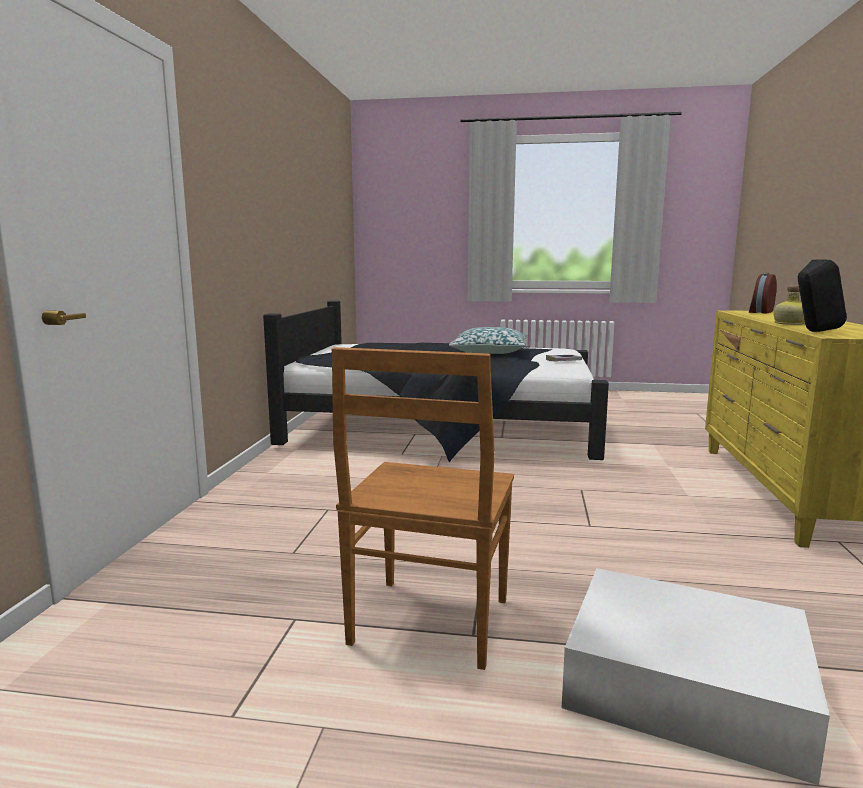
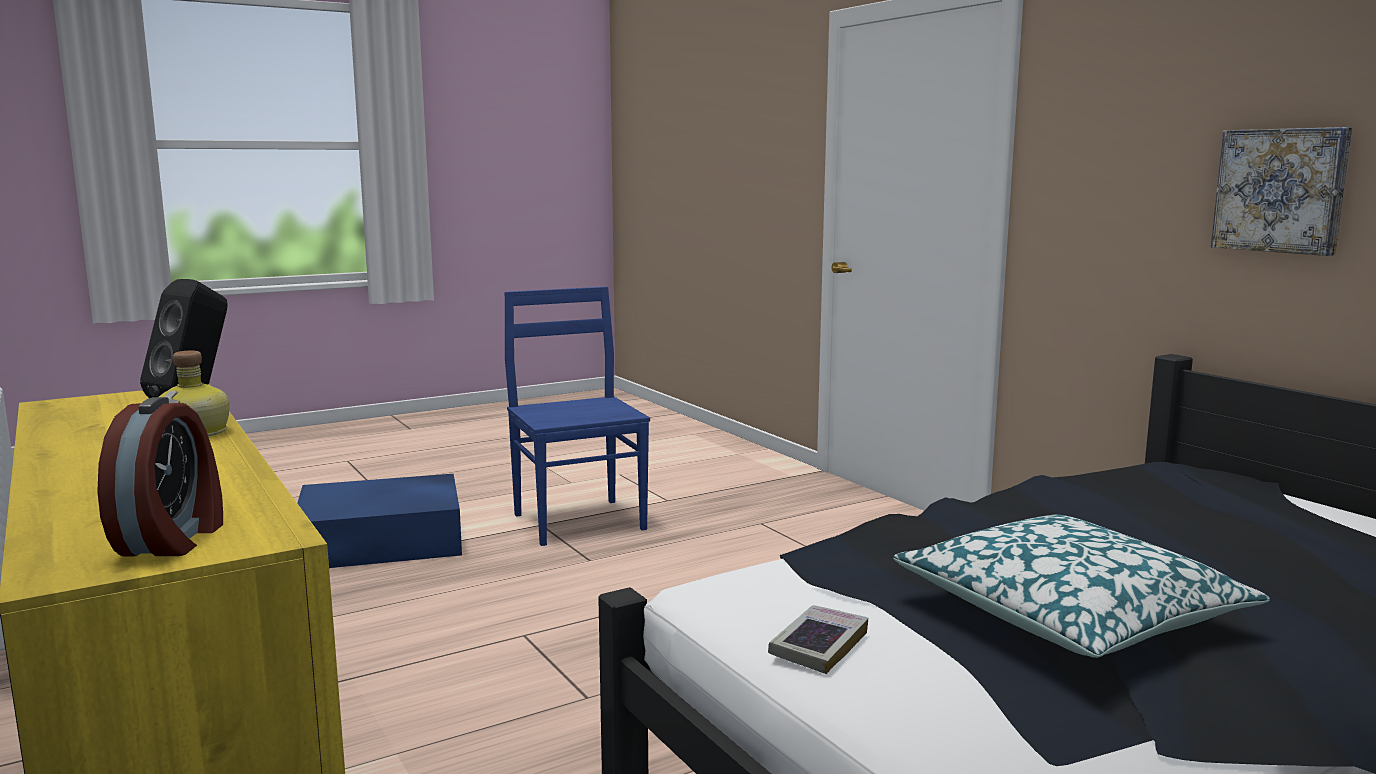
camera: 140 degrees right, 0 degrees up
(272, 228) = (1281, 190): none -> picture
(428, 624) = (578, 520): brown chair -> blue chair
(681, 684) = (384, 541): white storage box -> blue storage box

